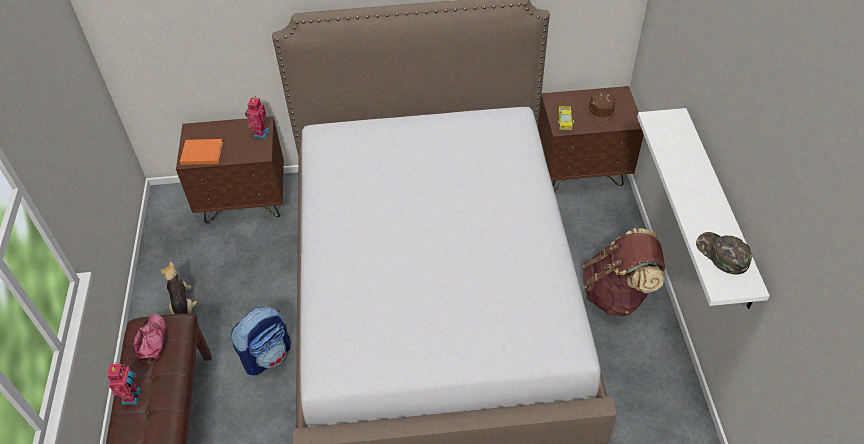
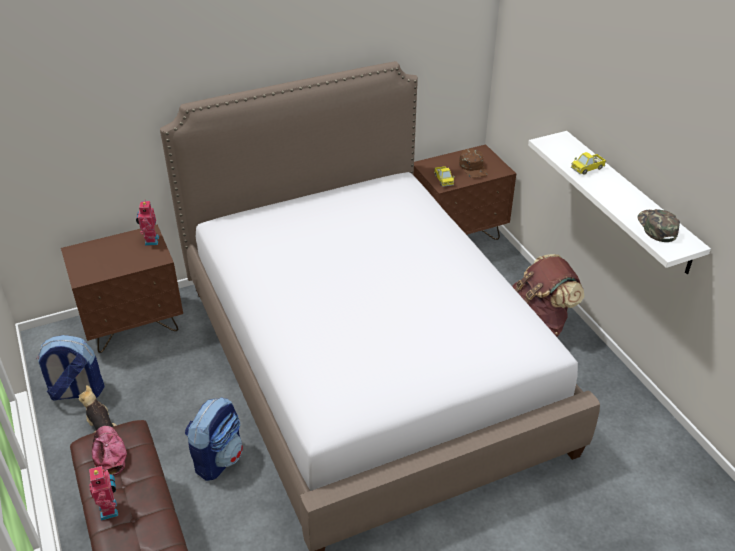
camera: 20 degrees left, 10 degrees down
(174, 258) = (76, 392): none -> backpack
(200, 153) = (93, 269): orange book -> none
(683, 162) = (587, 168): none -> toy truck
(722, 254) = (656, 227): green cap -> green cap turned 45 degrees clockwise

